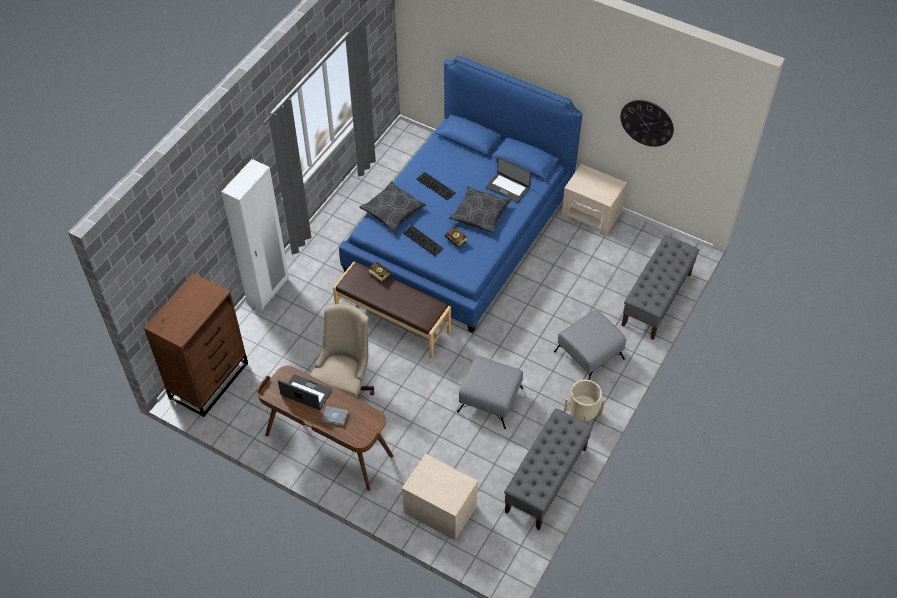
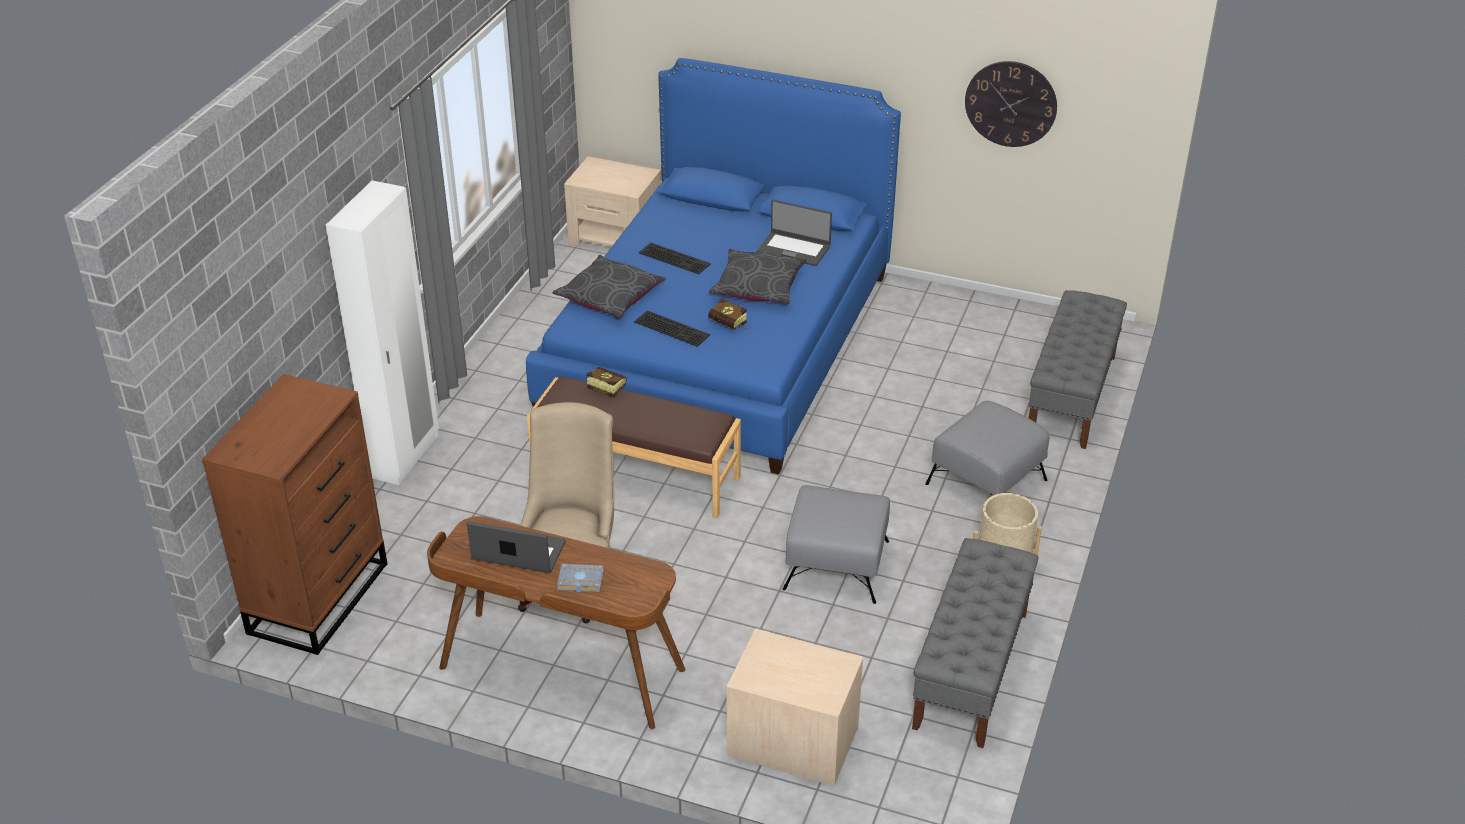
camera: 10 degrees left, 15 degrees down
(591, 215) = (928, 299): beige nightstand -> beige nightstand (616, 237)

